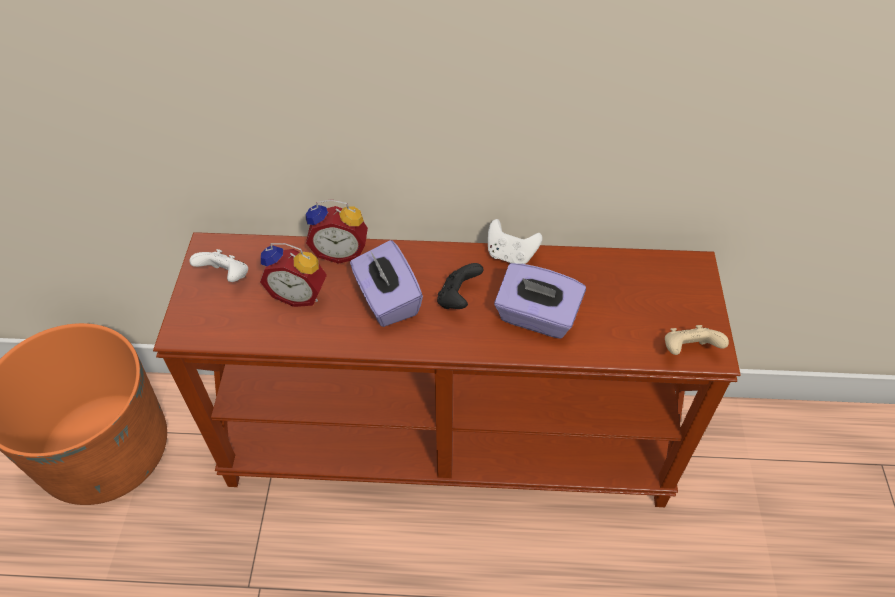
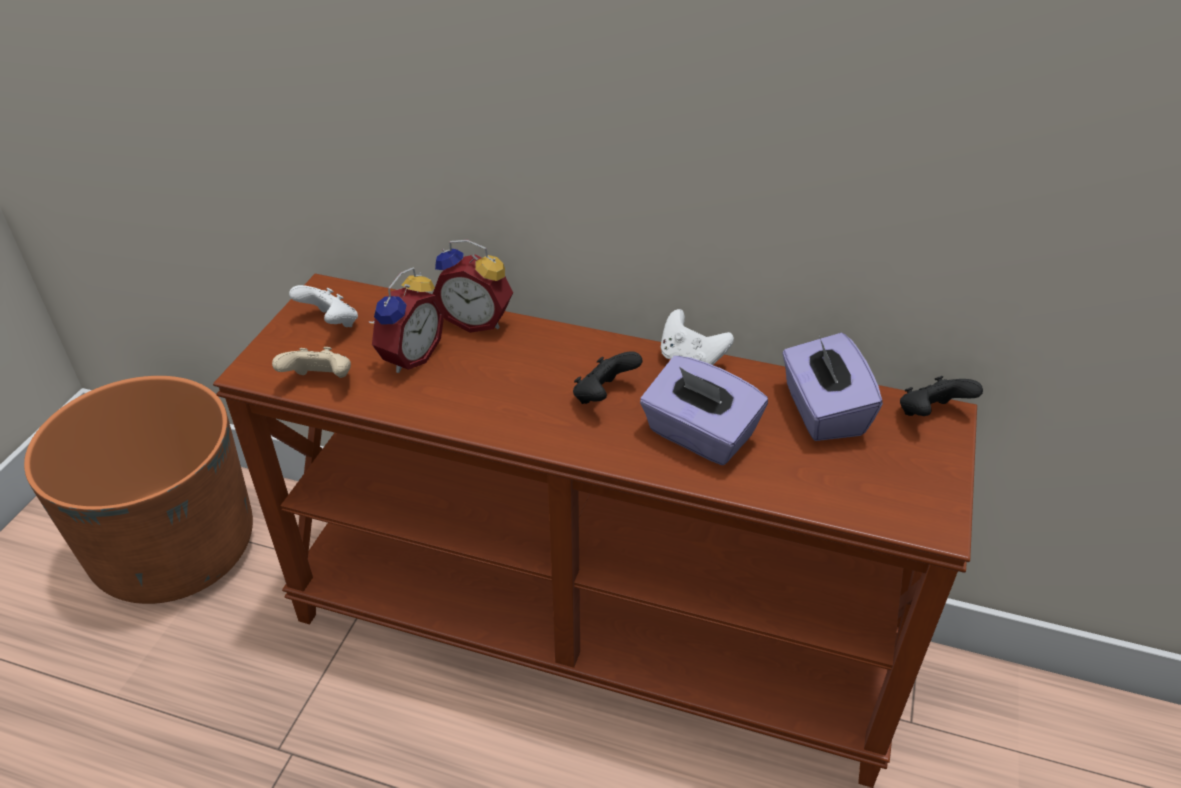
camera: 15 degrees right, 10 degrees down
(299, 294) = (408, 356): alarm clock -> alarm clock turned 90 degrees counterclockwise
(387, 300) = (512, 382): purple tissue box -> purple tissue box (822, 411)
(686, 267) = (930, 415): none -> black game controller
(688, 351) = (899, 514): beige game controller -> beige game controller (320, 382)

